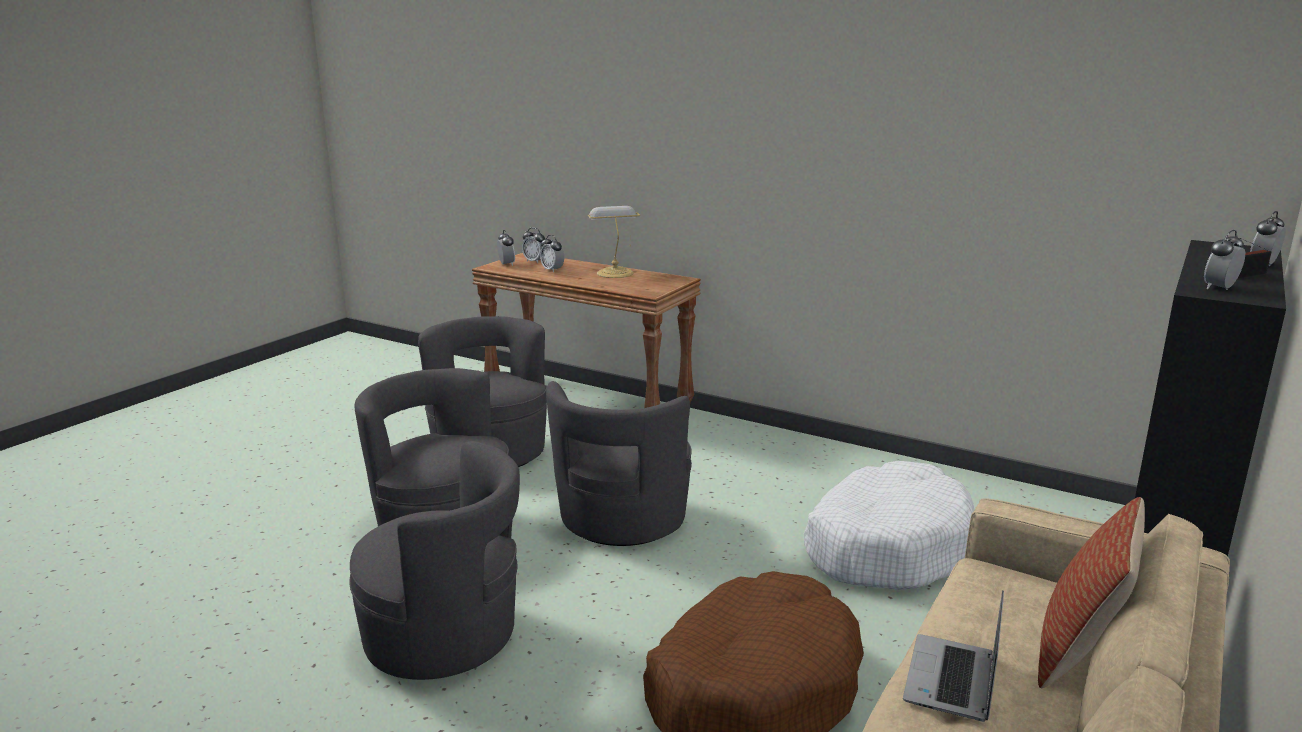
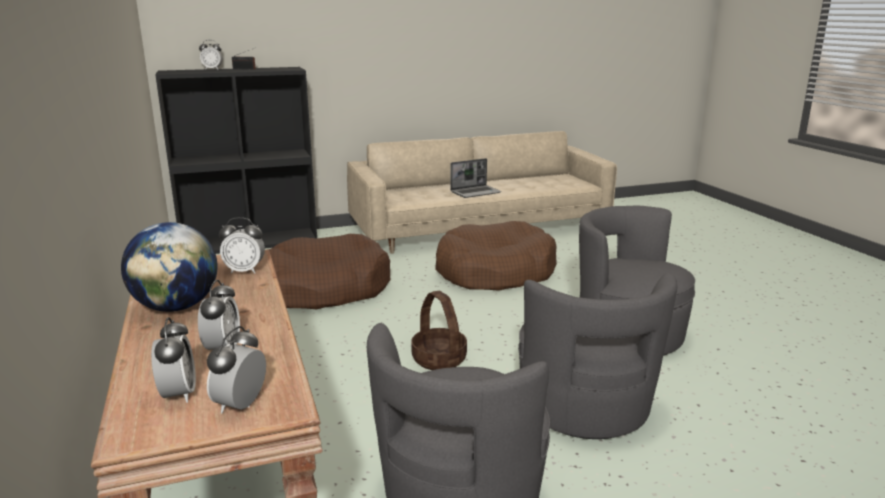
camera: 140 degrees left, 0 degrees up
(614, 272) = (176, 307): table lamp -> globe
(621, 521) = (439, 359): grey armchair -> basket
(886, 546) = (324, 288): white dog bed -> brown dog bed
(1079, 652) = (421, 188): pillow -> none
(1219, 288) = (280, 69): alarm clock -> alarm clock (245, 271)

